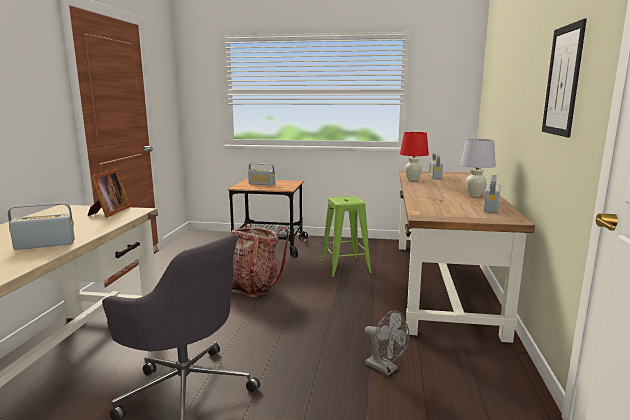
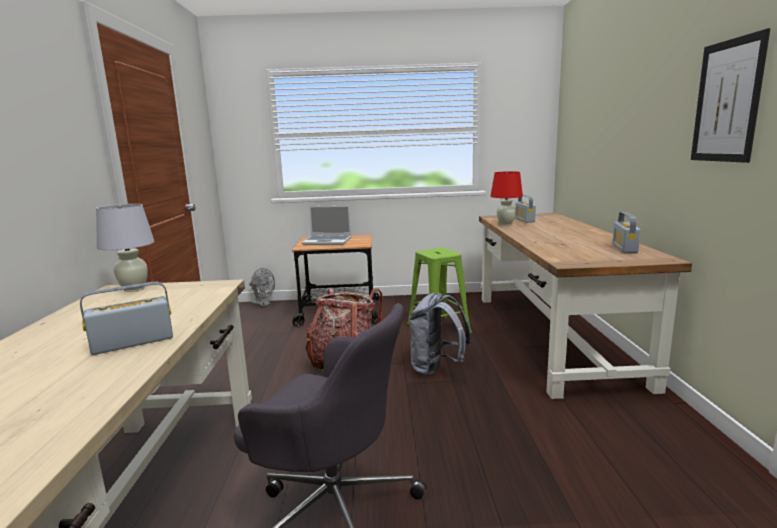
camera: 10 degrees left, 0 degrees up
(109, 212) = (185, 290): picture frame -> none
(262, 184) = (328, 241): radio -> laptop
(324, 299) = (437, 369): none -> grey backpack
(385, 368) = (554, 443): grey fan -> grey fan (263, 304)
(474, 195) = (590, 236): white table lamp -> white table lamp (134, 289)

